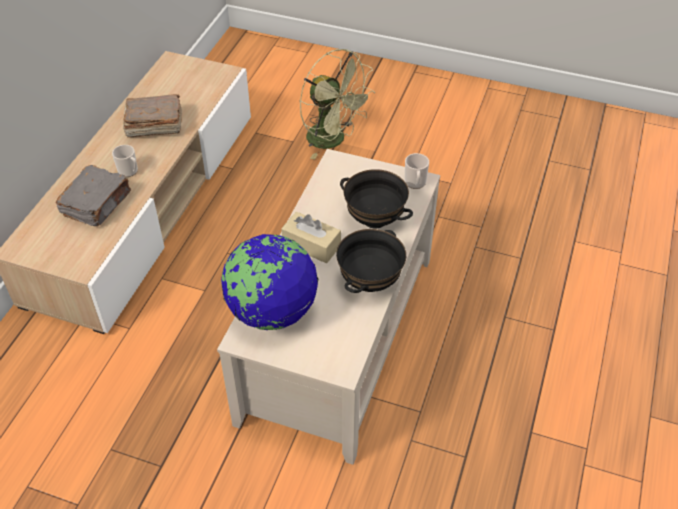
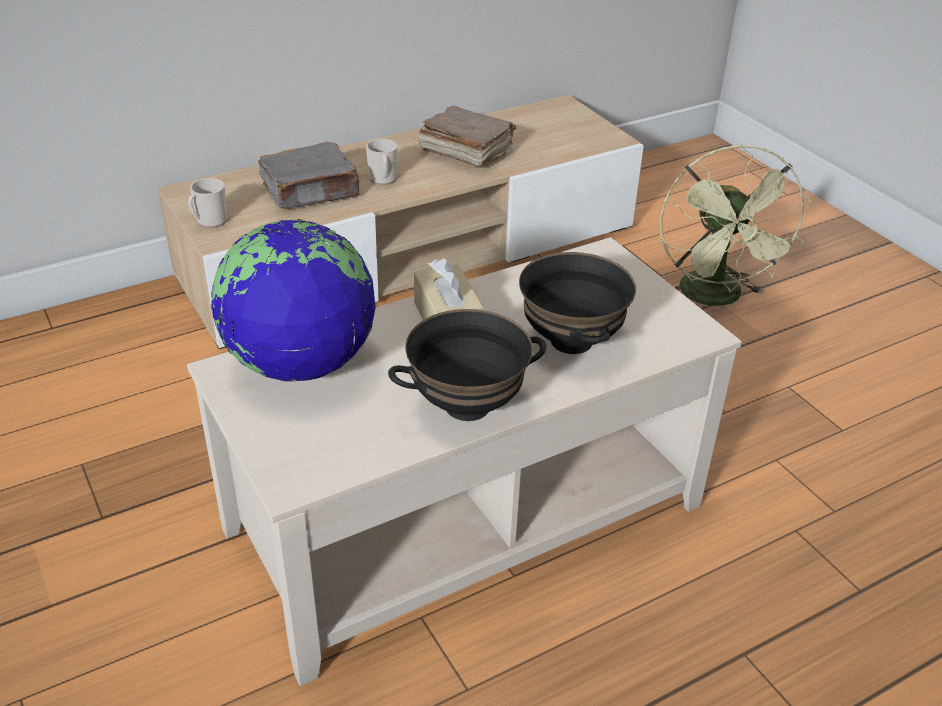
camera: 40 degrees right, 10 degrees down
(415, 183) = (687, 331): mug -> mug (209, 221)

